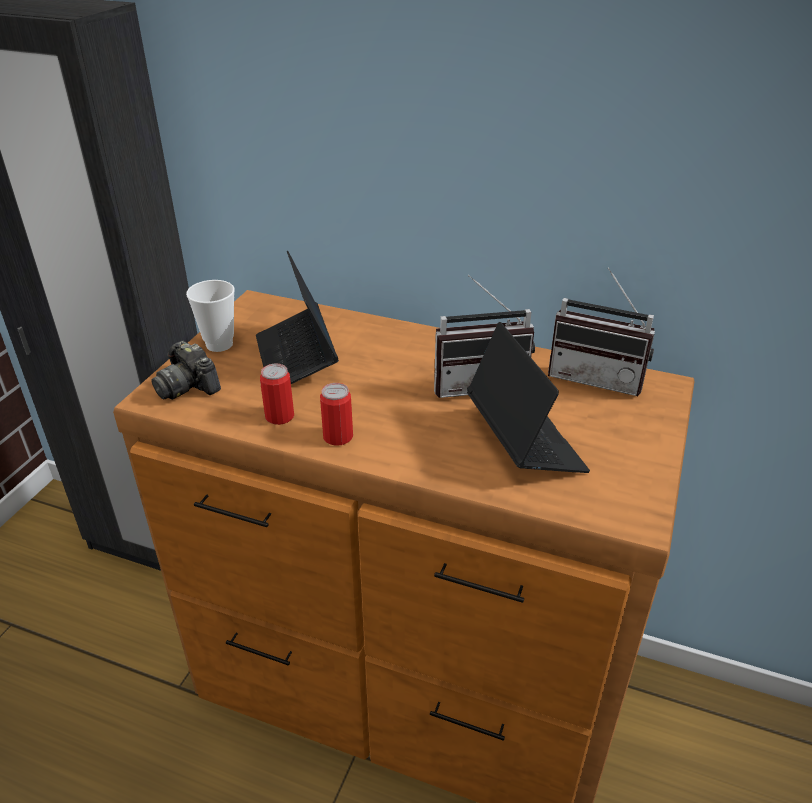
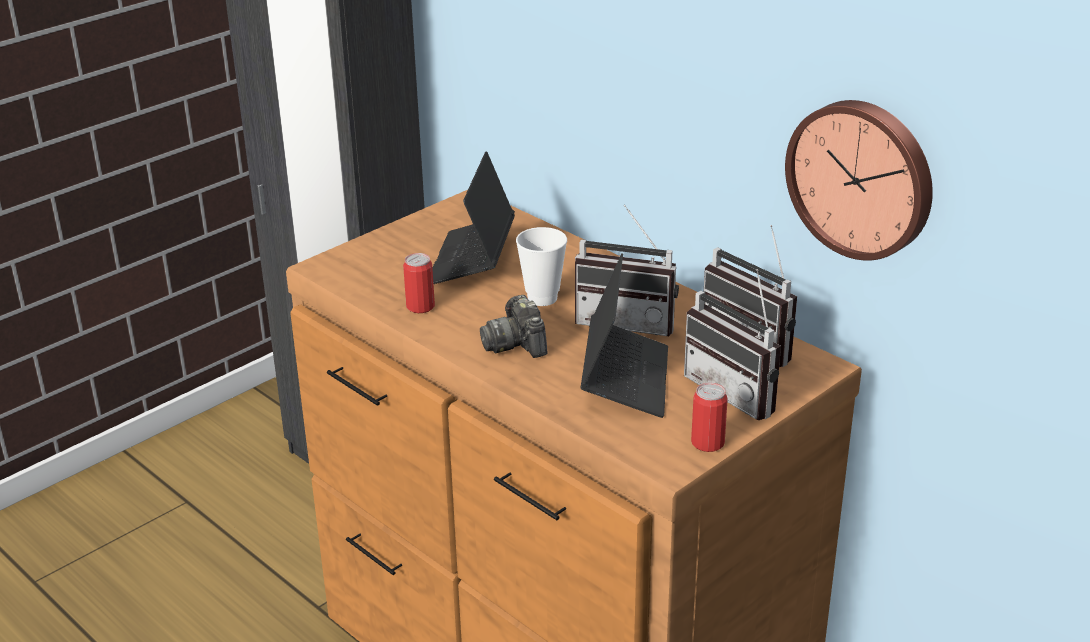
camera: 25 degrees right, 5 degrees down
(188, 386) = (359, 263): camera -> camera (516, 344)
(219, 344) = (410, 233): cup -> cup (542, 298)
(338, 437) = (459, 334): can -> can (707, 443)
(626, 427) = (738, 391): none -> radio
(701, 206) = (862, 178): none -> wall clock

